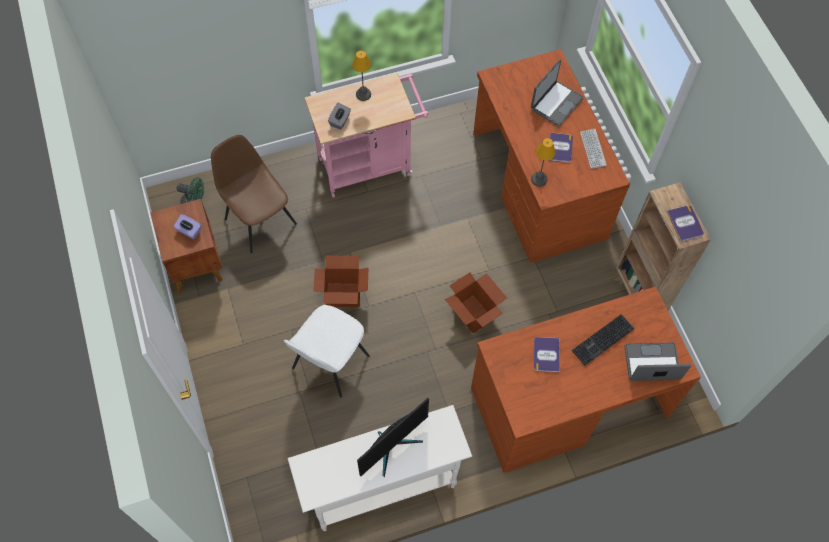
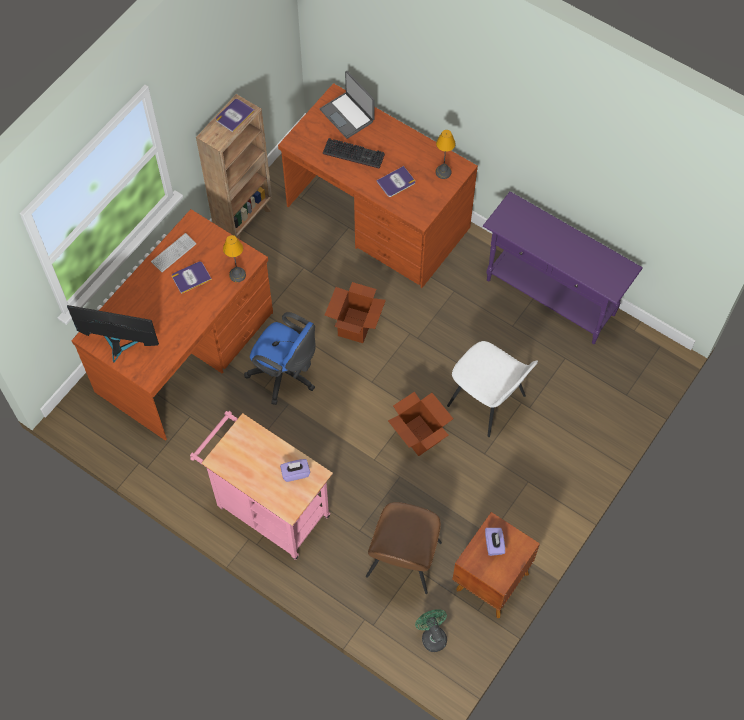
camera: 125 degrees left, 0 degrees up
(329, 363) = (488, 402): white chair -> white chair turned 45 degrees clockwise
(340, 121) = (295, 473): grey tissue box -> purple tissue box
(363, 94) = (249, 475): table lamp -> table lamp (443, 172)
(382, 487) = (550, 298): white console table -> purple console table
(392, 447) = (548, 242): monitor -> monitor (118, 344)
(466, 238) = (285, 375): none -> blue office chair
(556, 103) = (142, 308): laptop -> none

